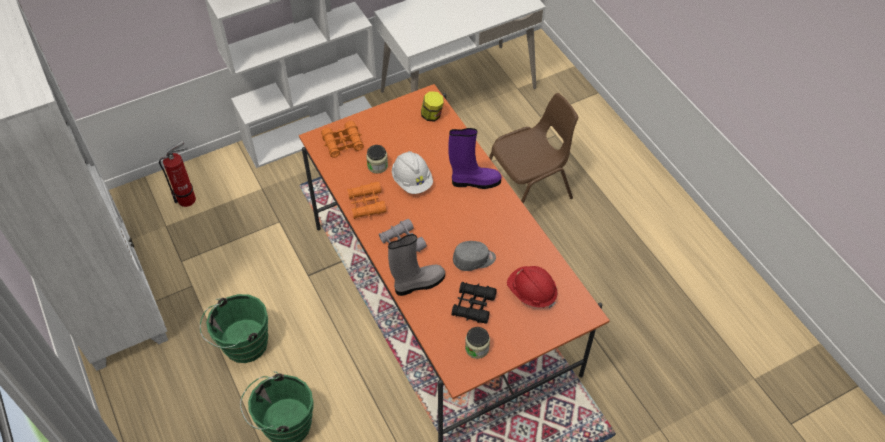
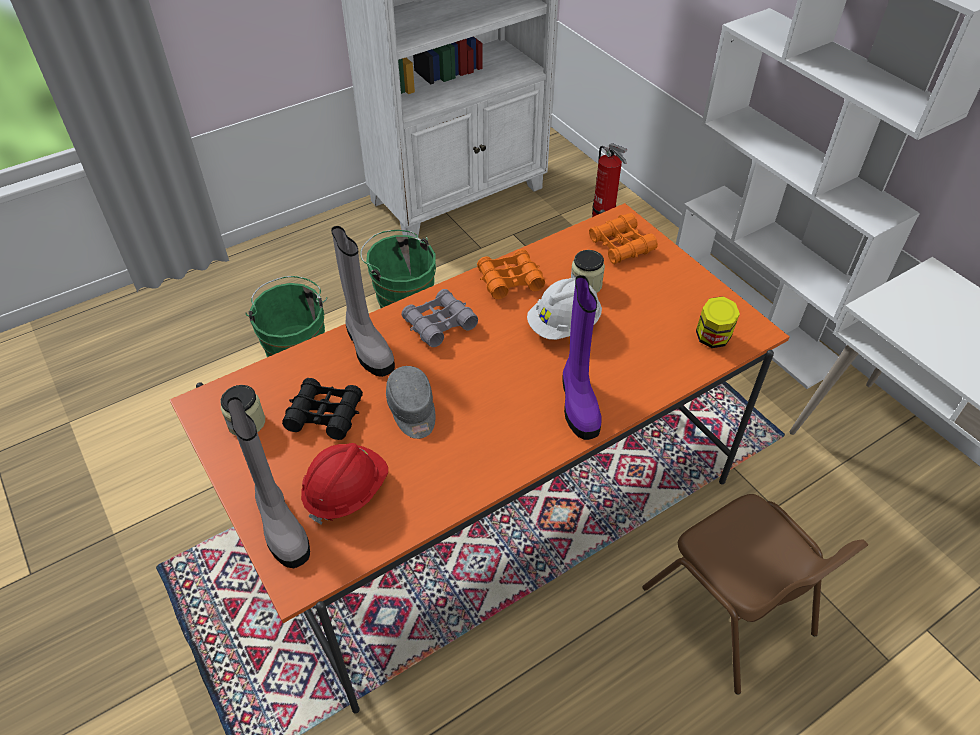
camera: 85 degrees right, 5 degrees down
(553, 324) = (280, 525): none -> grey boot

